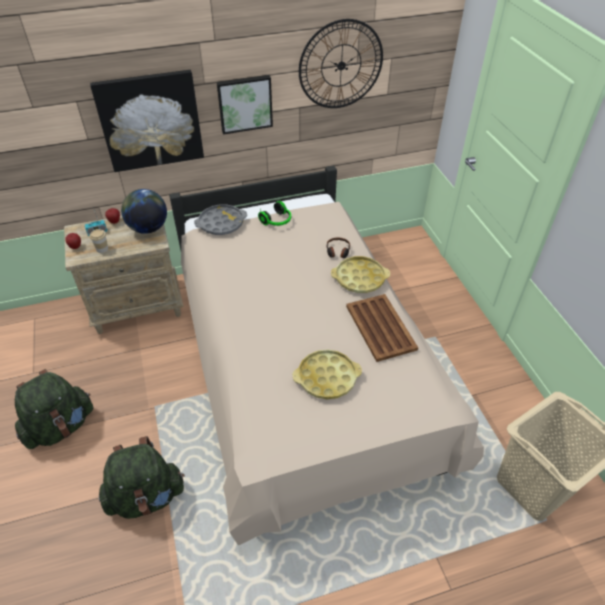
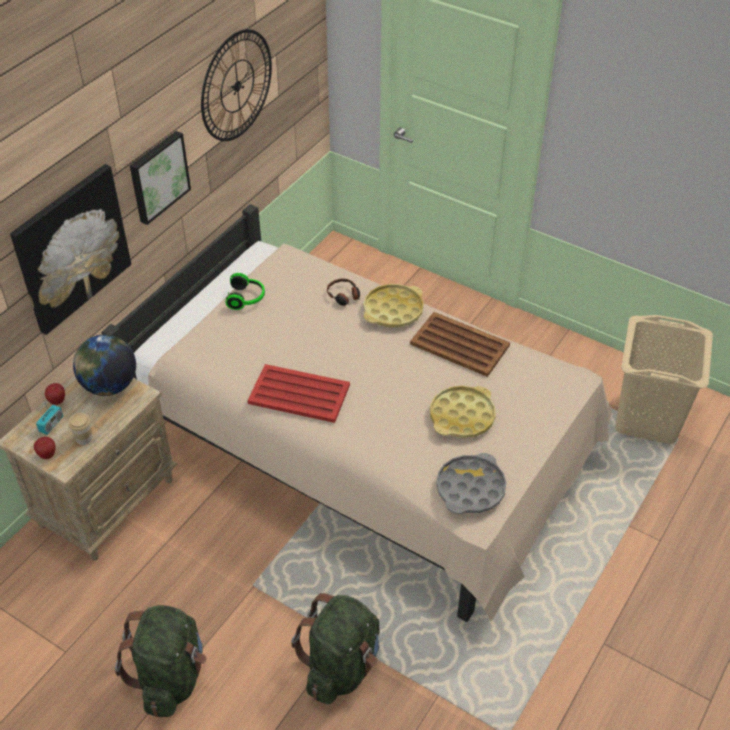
camera: 40 degrees left, 0 degrees up
(221, 223) = (187, 334): grey tray -> grey tray (470, 488)
(240, 295) = (298, 394): none -> red tray

